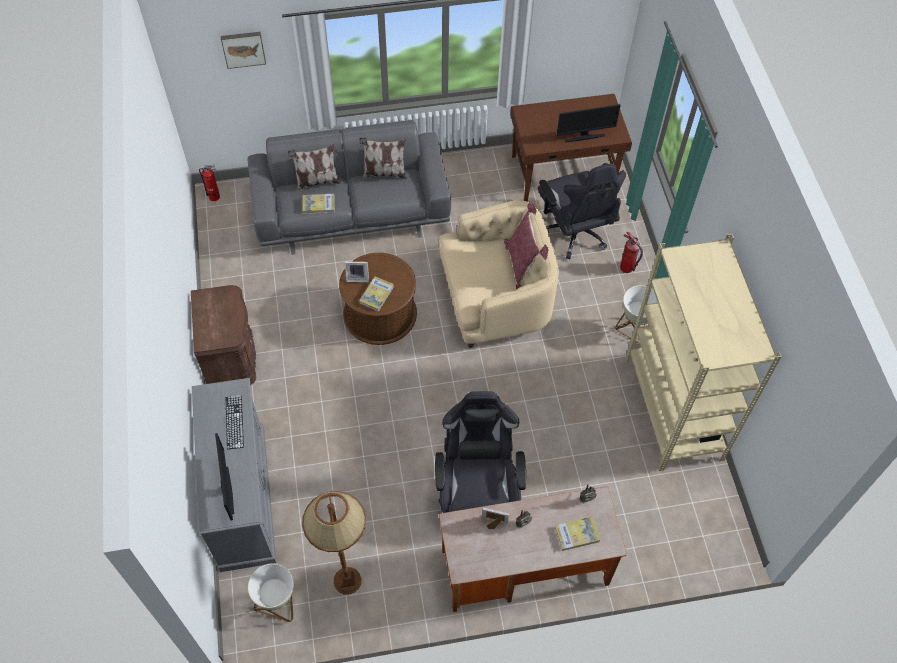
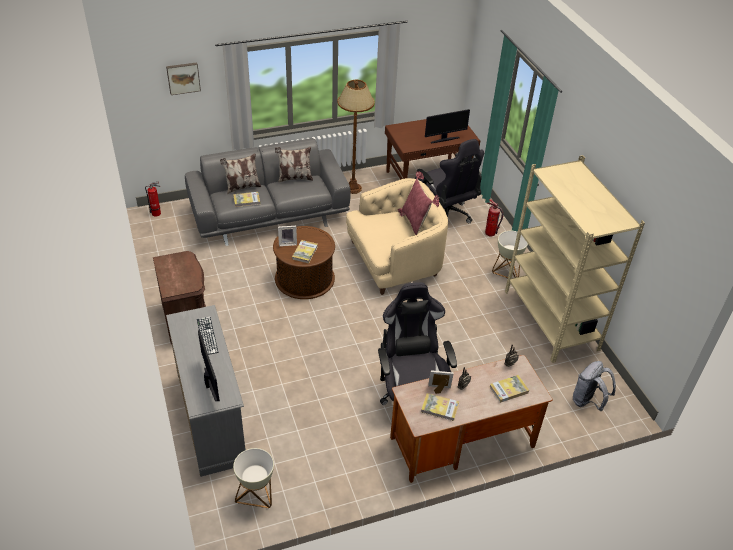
camera: 10 degrees left, 15 degrees down
(347, 581) = (314, 470): brown floor lamp -> brown floor lamp (353, 188)
(489, 549) = (440, 408): none -> book
(689, 531) = (588, 401): none -> grey backpack

